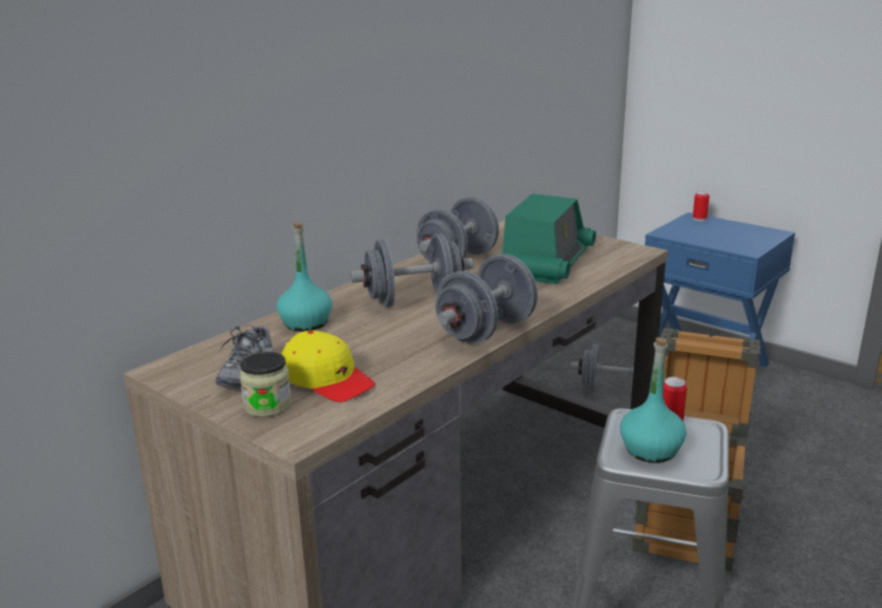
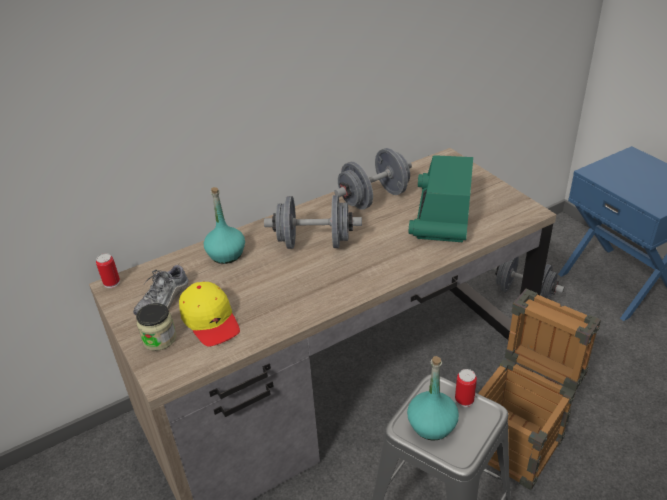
camera: 20 degrees right, 15 degrees up
(486, 331) = (349, 290): grey dumbbell -> none
(547, 263) = (442, 215): radio -> radio turned 150 degrees clockwise
(699, 219) = (636, 157): can -> can (112, 283)

